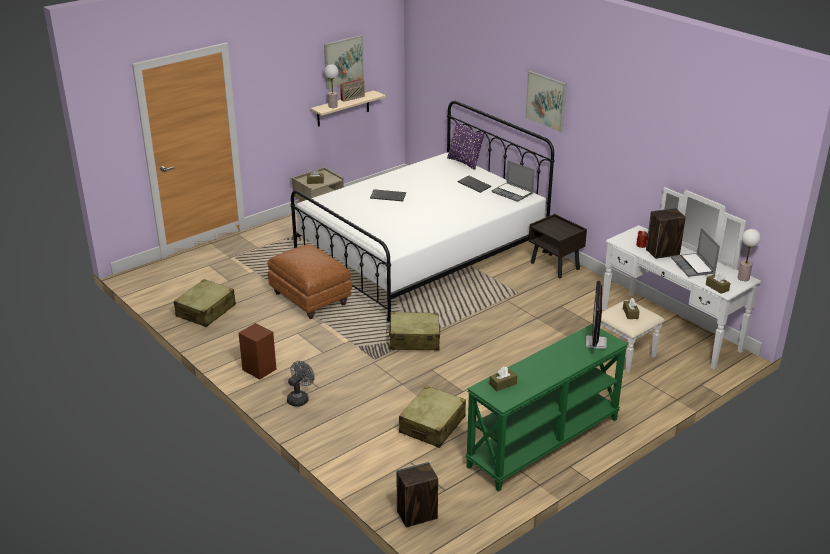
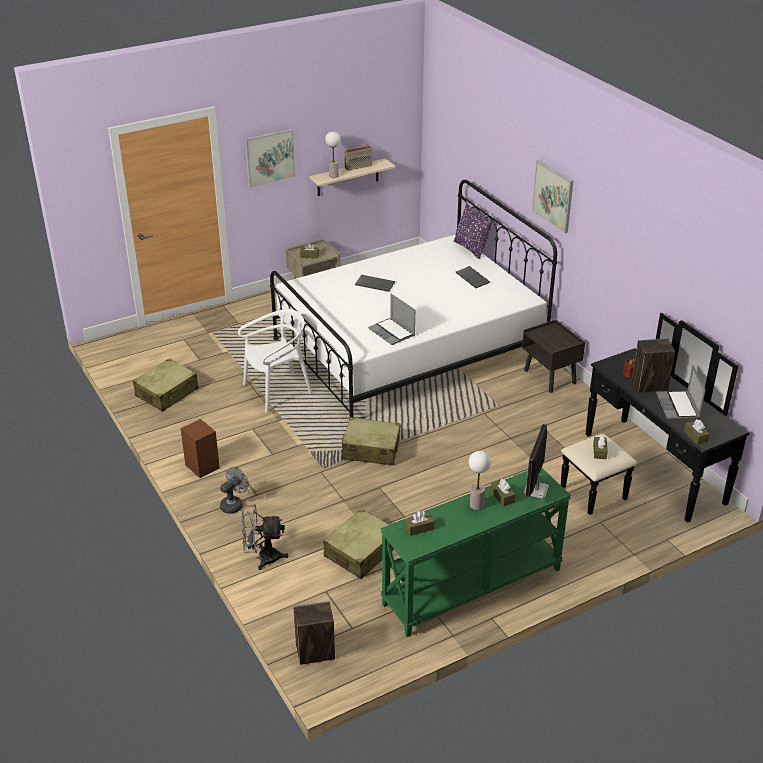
camera: 10 degrees right, 5 degrees up
(311, 299) = (277, 390): brown ottoman -> white chair
(341, 440) = (262, 558): none -> grey fan
(343, 61) = (349, 127): picture -> picture (270, 157)
(513, 193) = (512, 292): laptop -> laptop (392, 332)
(568, 351) = (502, 497): none -> brown tissue box
(660, 335) = (640, 474): white dresser -> black dresser
(743, 278) = (730, 427): table lamp -> table lamp (476, 505)

